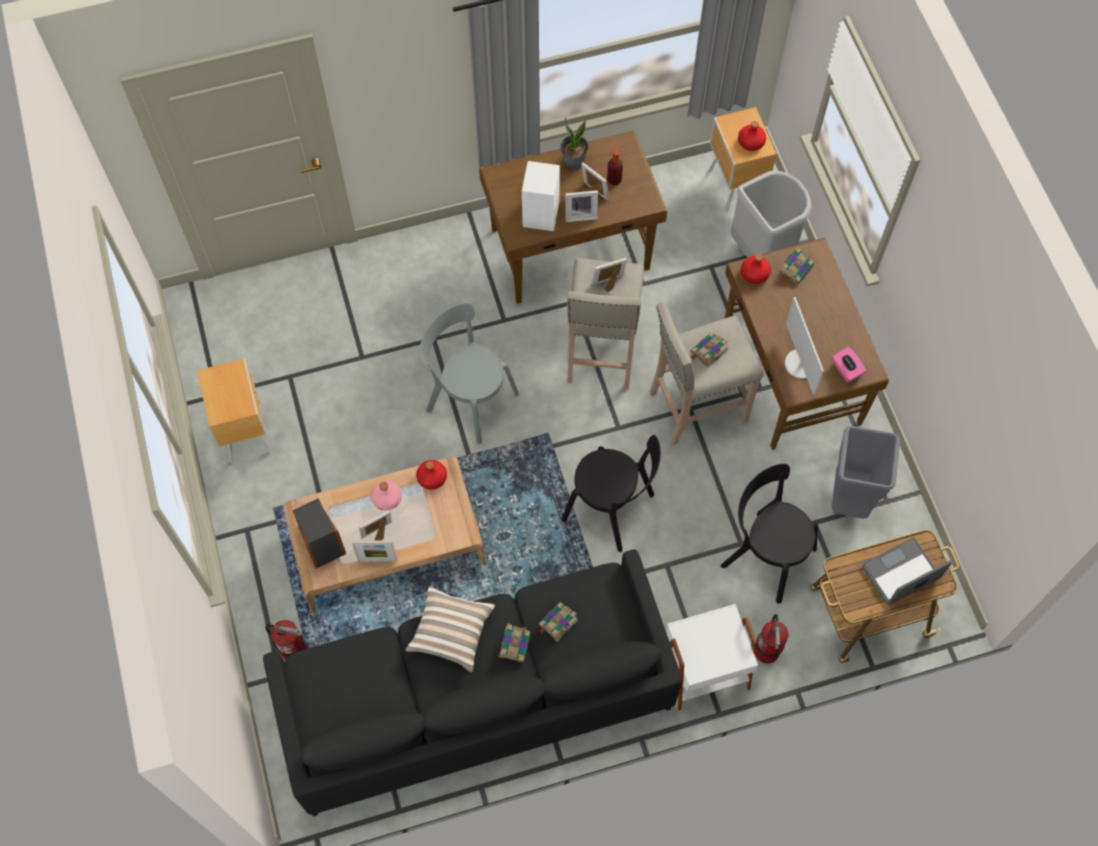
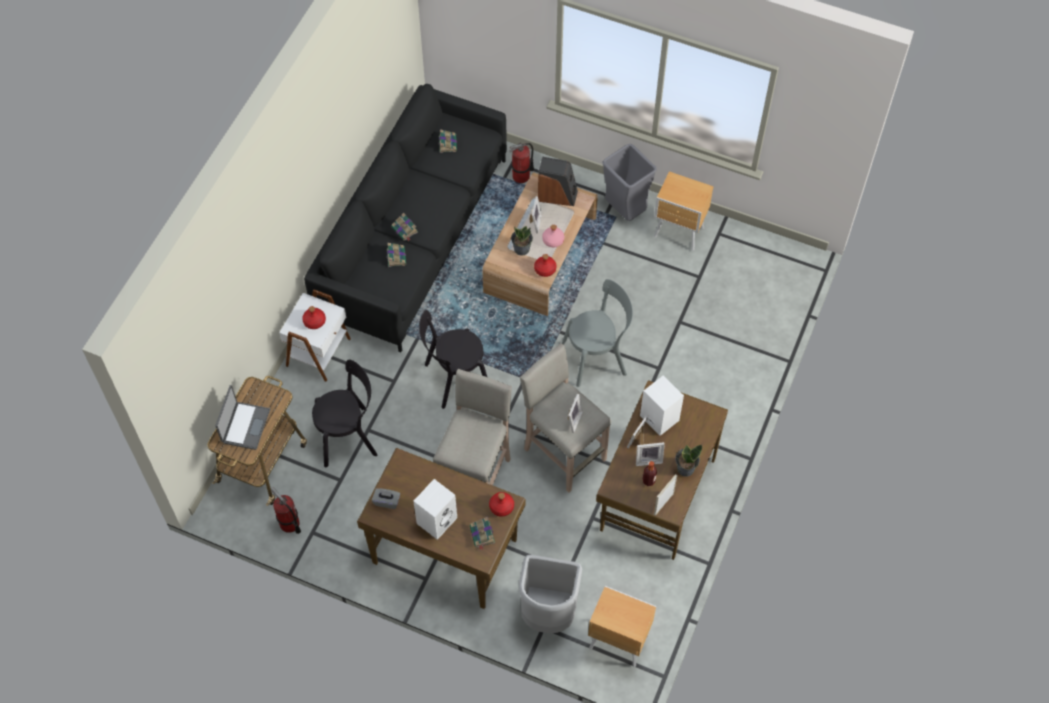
camera: 130 degrees right, 5 degrees down
(377, 560) = (519, 212): picture frame -> picture frame (663, 504)
(425, 521) = (521, 248): none -> potted plant
(451, 632) = (440, 207): pillow -> none
(708, 351) = (474, 437): book -> book (447, 143)
(750, 142) = (613, 612): red bottle -> red bottle (314, 321)
(767, 650) = (296, 391): fire extinguisher -> fire extinguisher (289, 524)
(801, 364) = (415, 479): monitor -> none
(819, 315) = (437, 519): none -> white speaker
(846, 370) = (387, 501): pink tissue box -> grey tissue box
(849, 500) = (334, 512): grey trash can -> grey trash can (624, 211)

